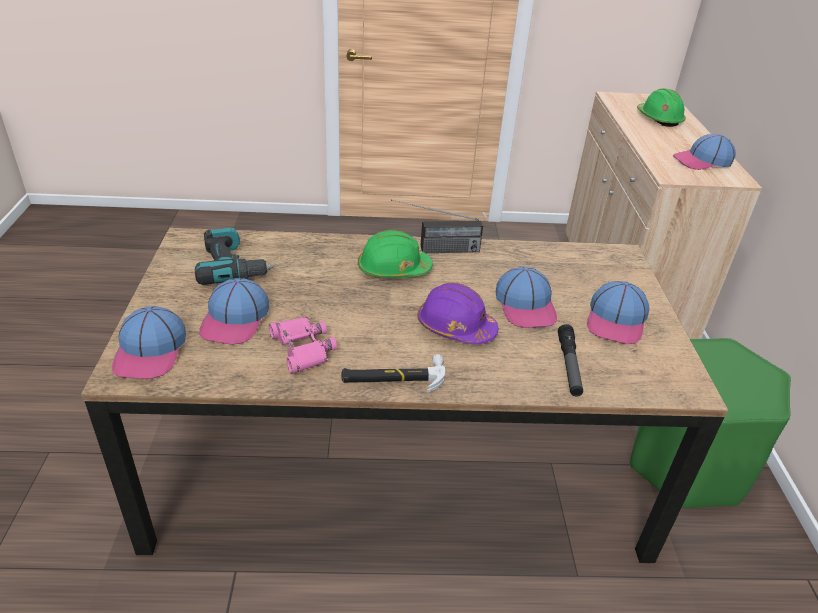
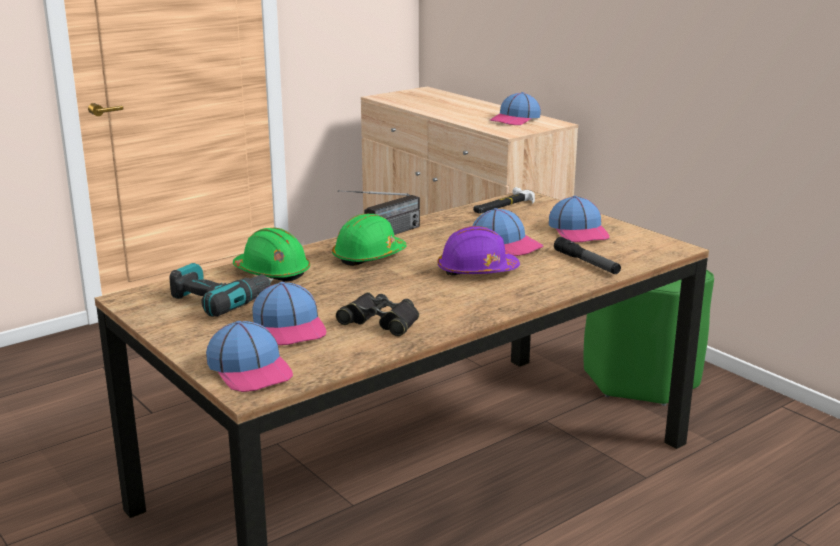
camera: 35 degrees left, 15 degrees down
(302, 348) = (380, 321): pink binoculars -> black binoculars
(393, 377) = (480, 310): hammer -> hammer (503, 205)
(659, 119) = (442, 103): green hard hat -> green hard hat (272, 272)

